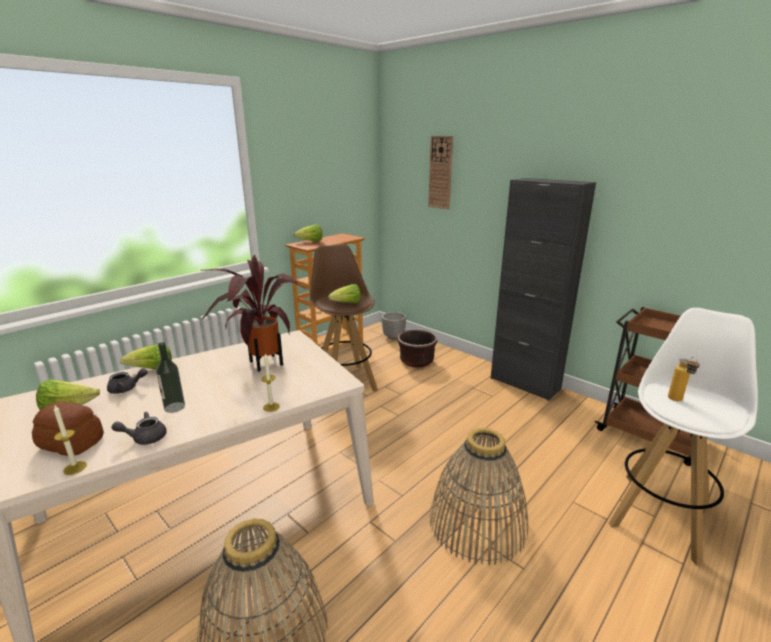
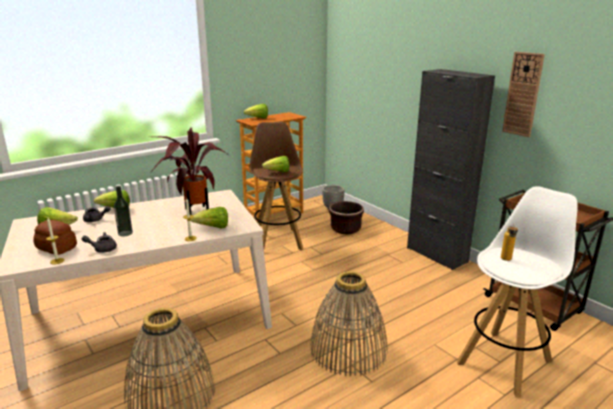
camera: 10 degrees right, 0 degrees up
(297, 387) = (213, 228): none -> lettuce
(440, 172) = (375, 61): wall clock -> wall clock (523, 94)

